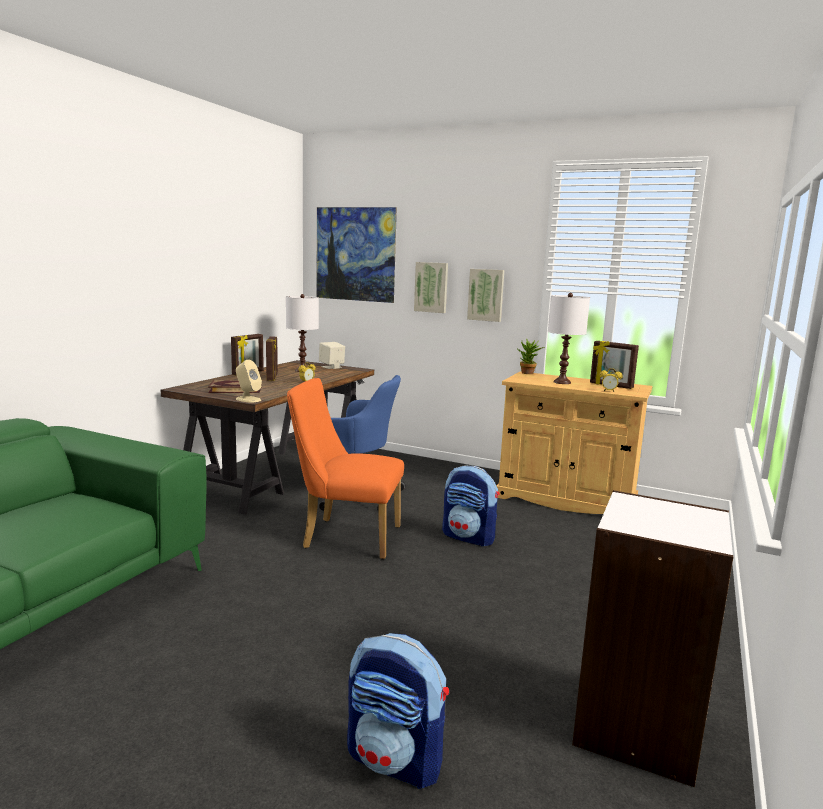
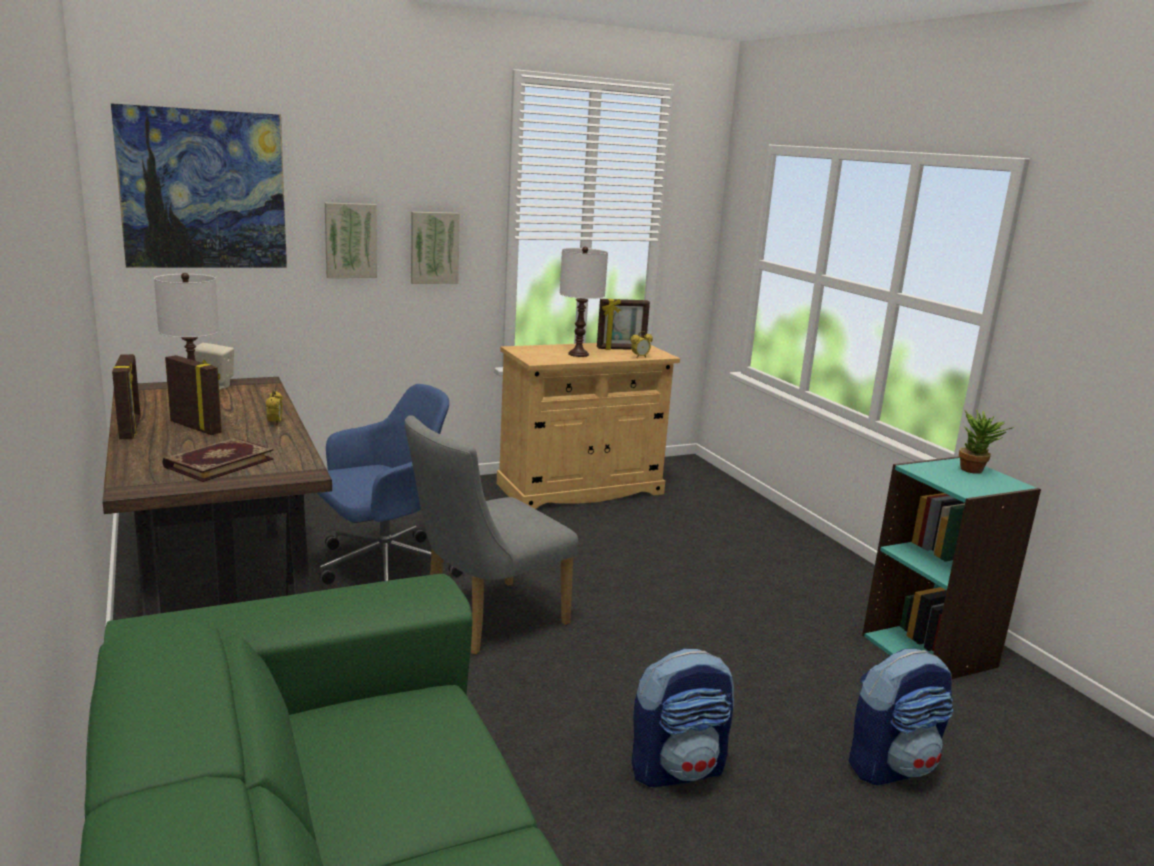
camera: 50 degrees left, 5 degrees up
(248, 399) = (298, 474): beige speaker -> none
(345, 537) = (484, 621): orange chair -> grey chair
(469, 537) = (586, 564): backpack -> backpack (678, 769)
(528, 373) = (518, 348): potted plant -> potted plant (976, 471)
(638, 727) = (930, 650): white bookcase -> turquoise bookcase

